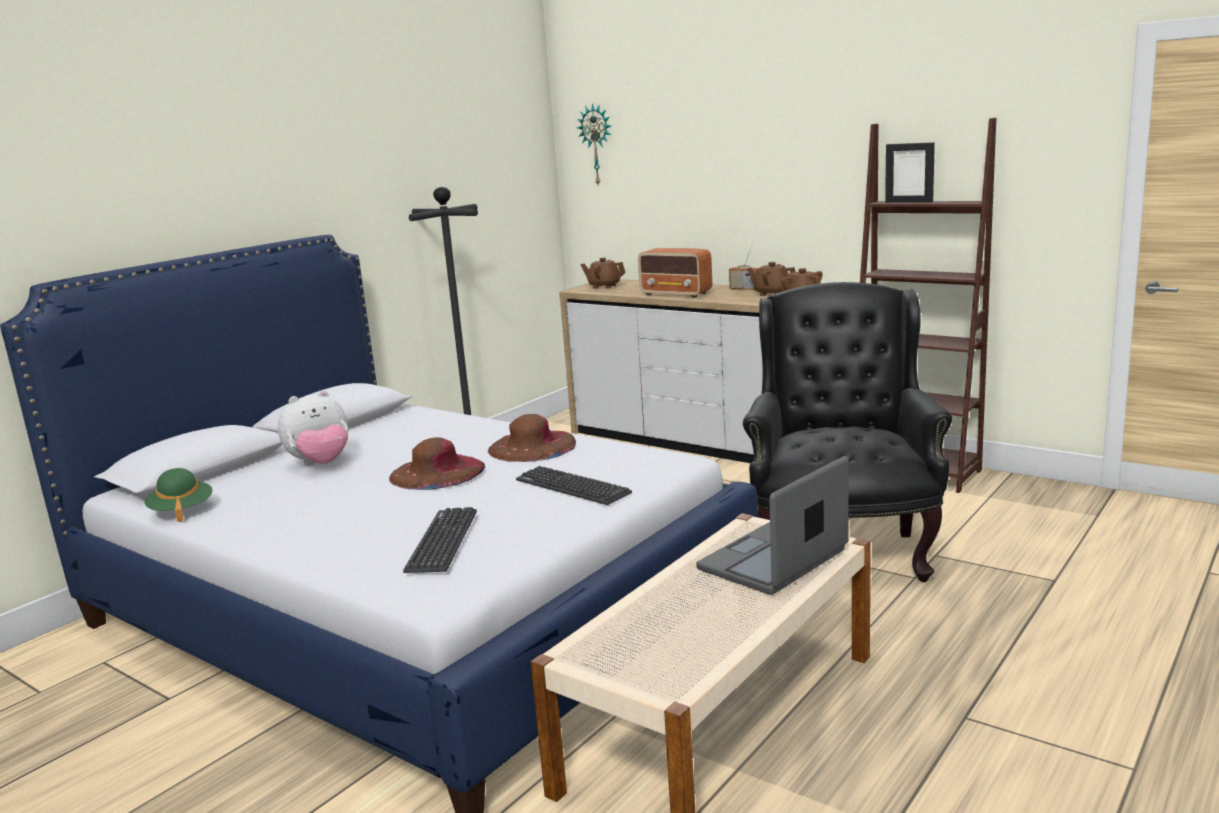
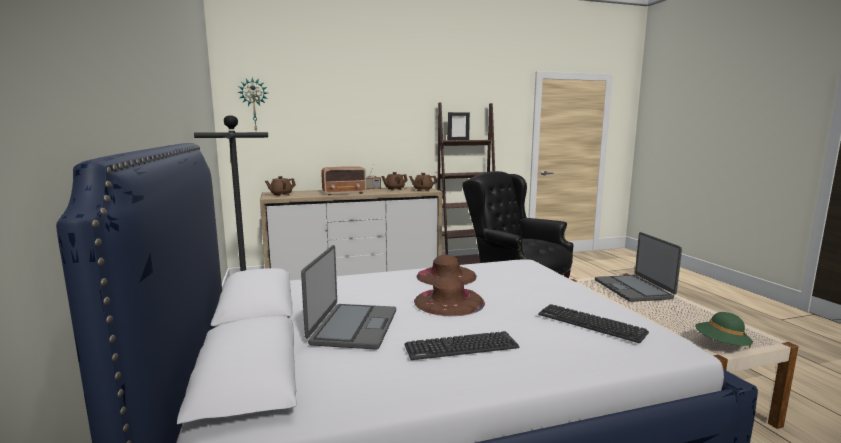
camera: 55 degrees left, 5 degrees down
(181, 511) = (357, 401): green hat -> green hat (721, 345)
(321, 464) = (353, 327): plush toy -> laptop
(572, 487) = (534, 283): keyboard -> keyboard (461, 347)

